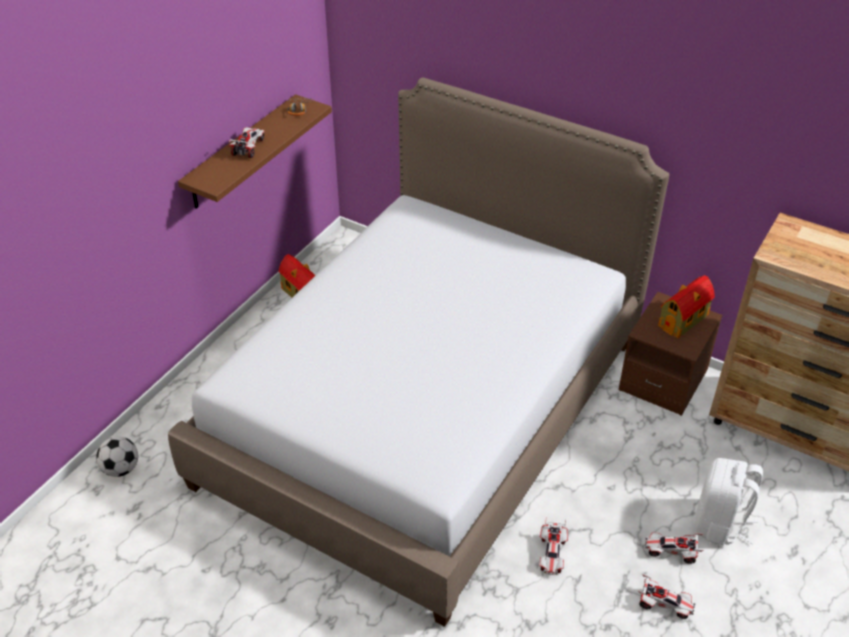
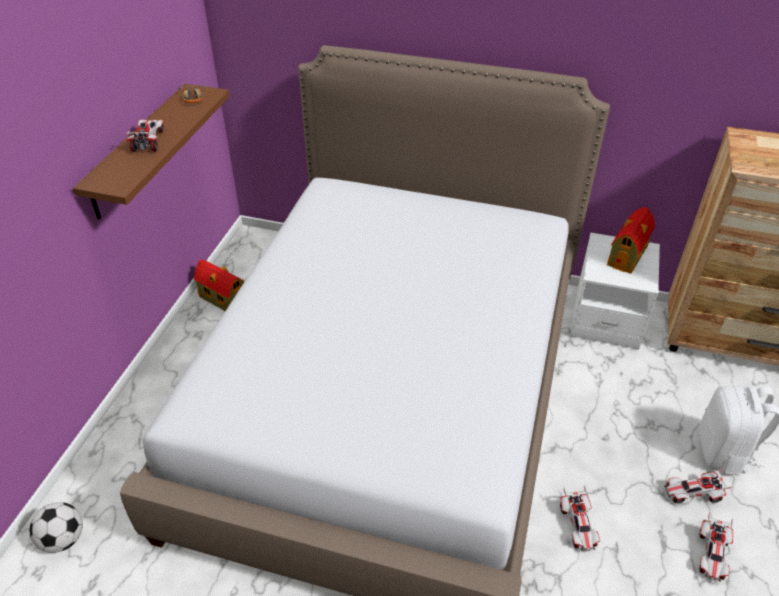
camera: 15 degrees left, 0 degrees up
(663, 380) = (606, 318): brown nightstand -> white nightstand
(664, 604) = (712, 555): toy car -> toy car turned 105 degrees clockwise

